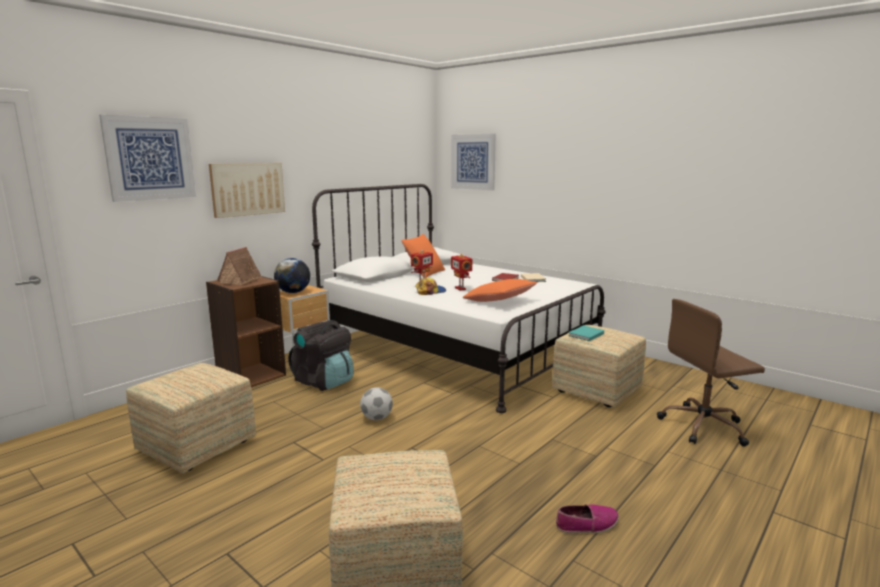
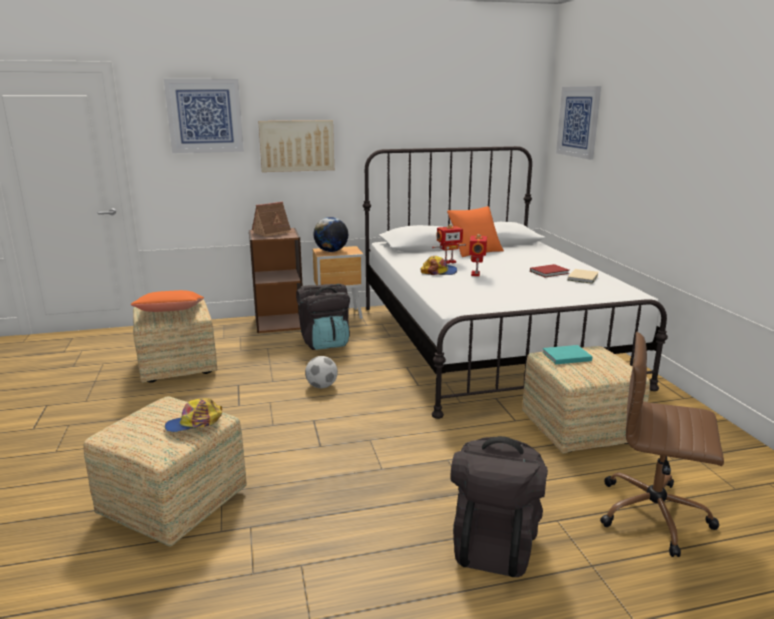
camera: 35 degrees right, 5 degrees up
(425, 467) = (194, 424): none -> cap
(499, 301) = (487, 295): orange pillow -> orange pillow (170, 312)
(587, 525) = (357, 545): shoe -> none
(658, 481) = (494, 543): none -> black backpack

